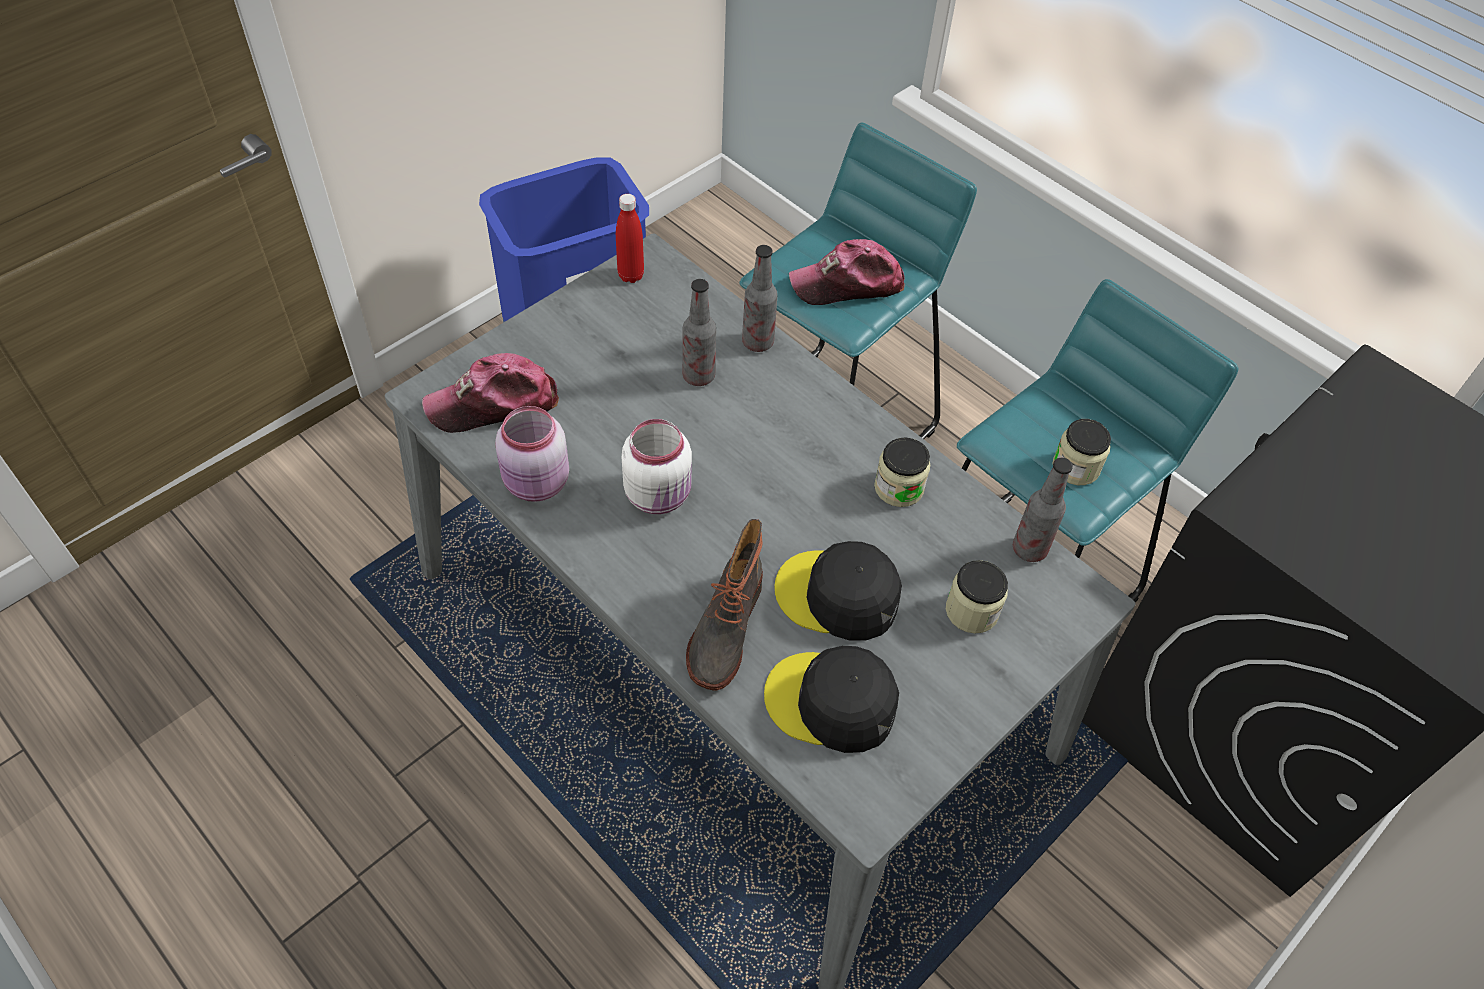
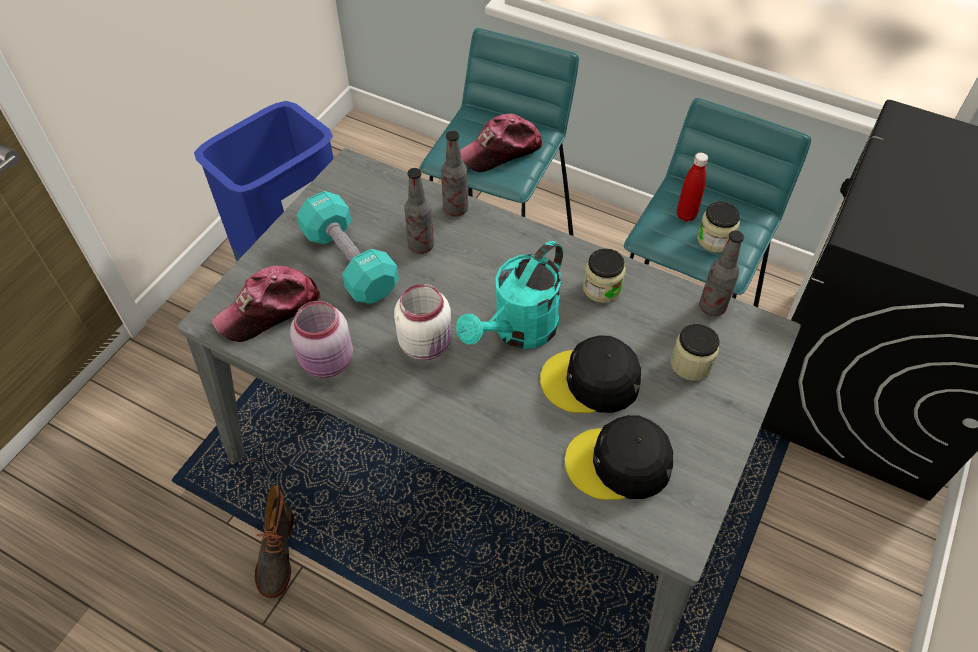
camera: 15 degrees left, 0 degrees up
(607, 373) = (350, 262): none -> turquoise dumbbell
(631, 275) = (339, 184): red bottle -> red bottle (686, 215)
(724, 630) = (517, 433): boot -> boot (276, 554)
(774, 511) = (518, 331): none -> turquoise watering can

